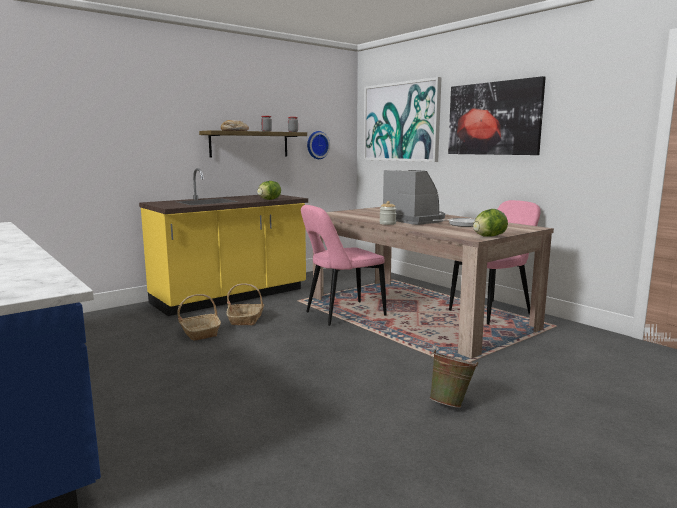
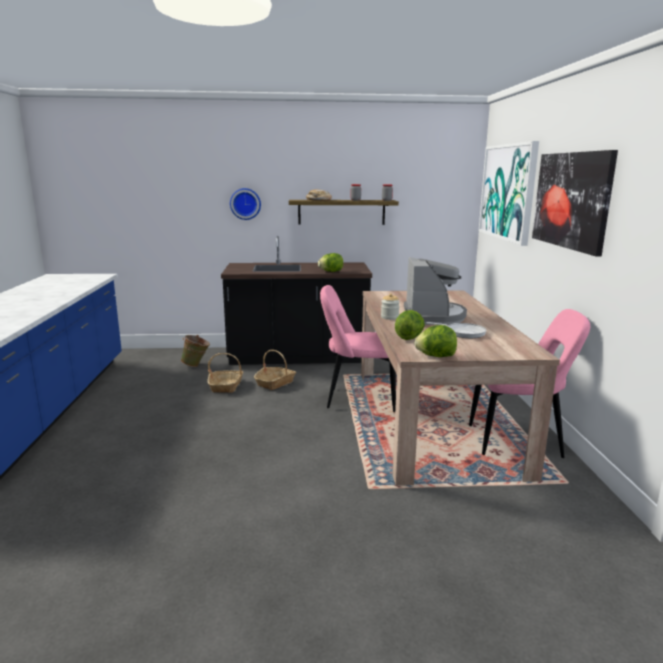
camera: 35 degrees right, 5 degrees up
(231, 297) = (298, 357): yellow counter -> black counter
(317, 145) = (423, 213): wall clock -> wall clock (245, 204)
(440, 231) = (409, 338): none -> lettuce
(451, 403) = (299, 521): green bucket -> green bucket (196, 365)

